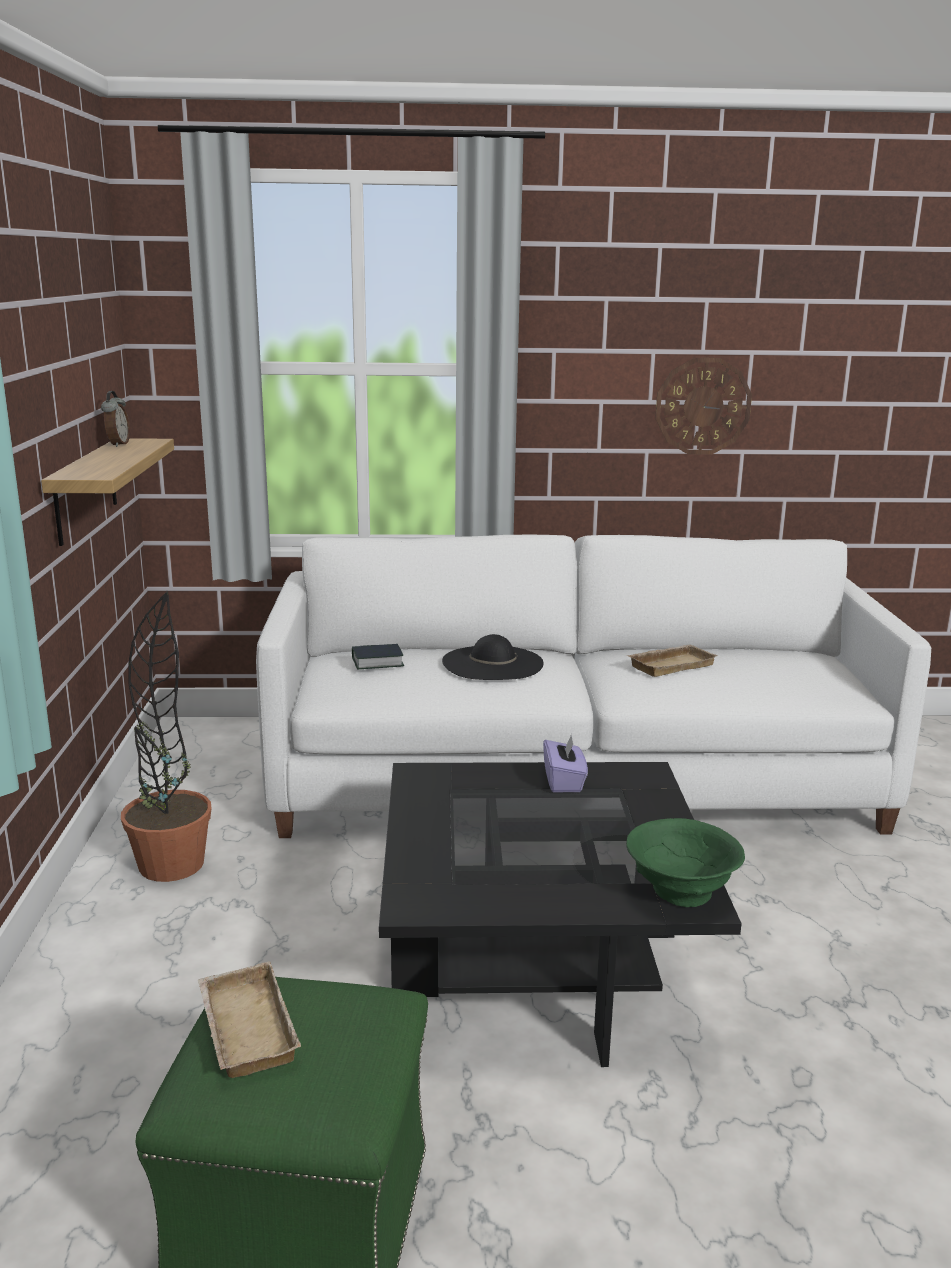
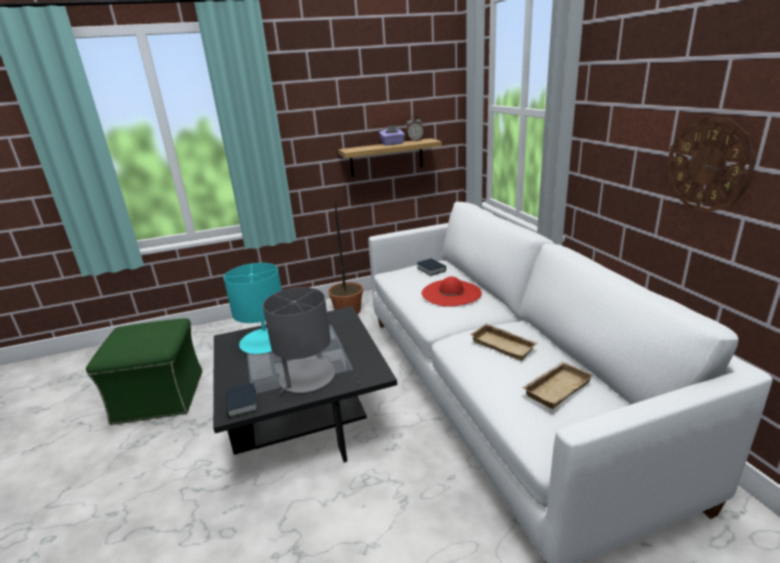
camera: 75 degrees right, 5 degrees up
(243, 1027) = (150, 326): beige tray -> beige tray (556, 387)
(464, 860) = (265, 341): none -> turquoise table lamp
(492, 663) = (451, 293): black hat -> red hat
(564, 781) = (352, 350): purple tissue box -> purple tissue box (392, 144)
(625, 827) = (306, 377): none -> grey table lamp
(681, 892) = (242, 404): green bowl -> book

